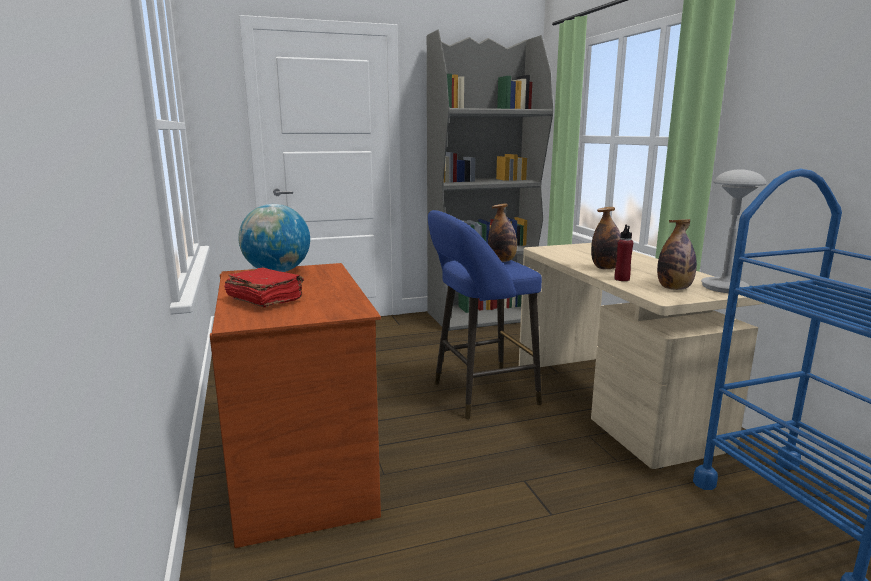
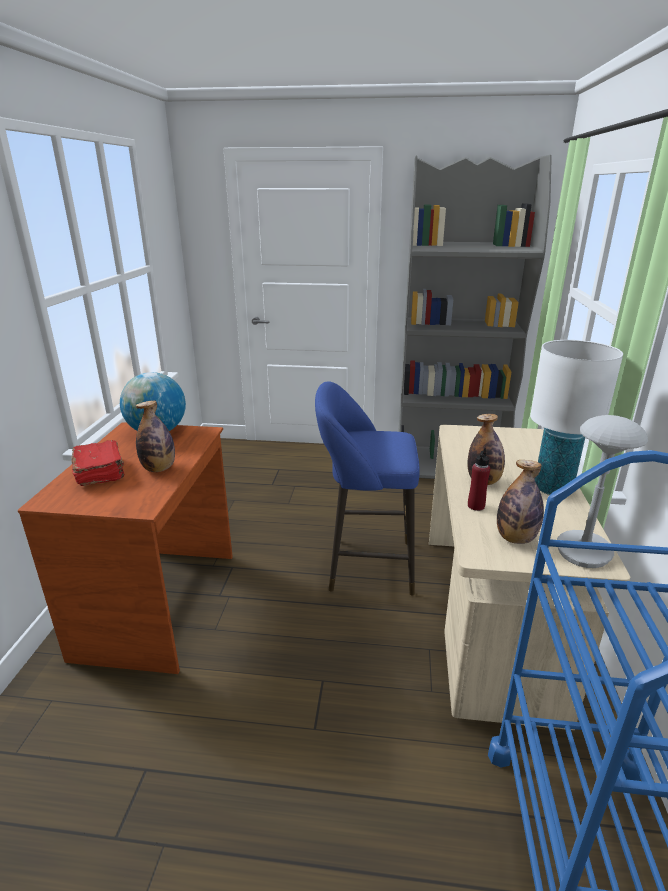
camera: 25 degrees right, 10 degrees up
(502, 261) = (392, 444): bottle -> bottle (159, 468)
(656, 265) = (552, 488): none -> white table lamp

